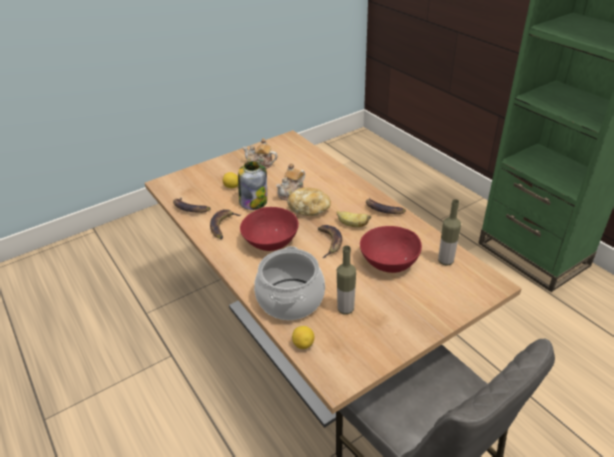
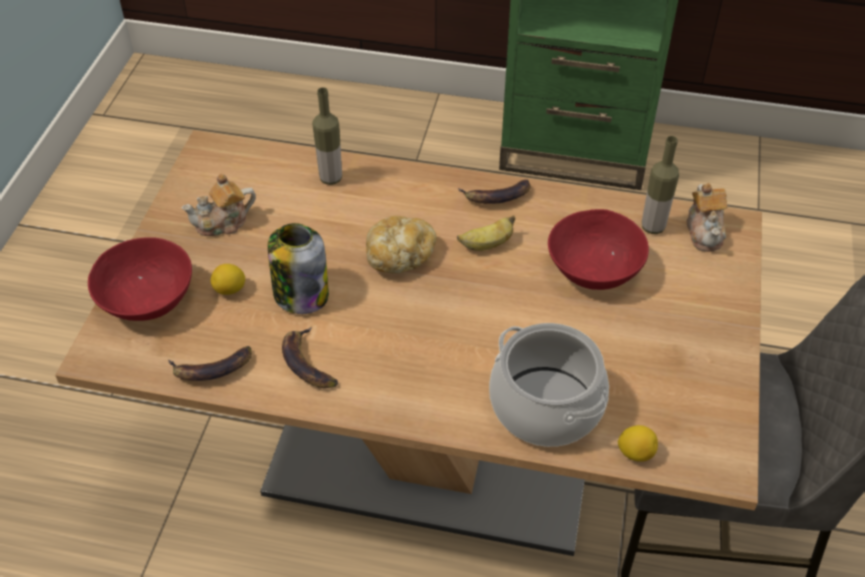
camera: 45 degrees left, 10 degrees up
(271, 242) = (412, 341): red bowl -> red bowl (148, 300)
(292, 193) = (339, 244): teapot -> teapot (705, 231)
(330, 242) = (491, 290): banana -> none
(345, 309) = (624, 371): bottle -> bottle (330, 178)

